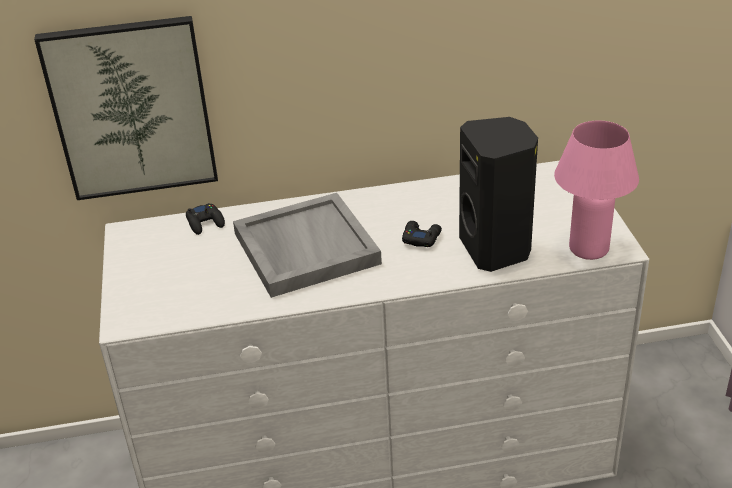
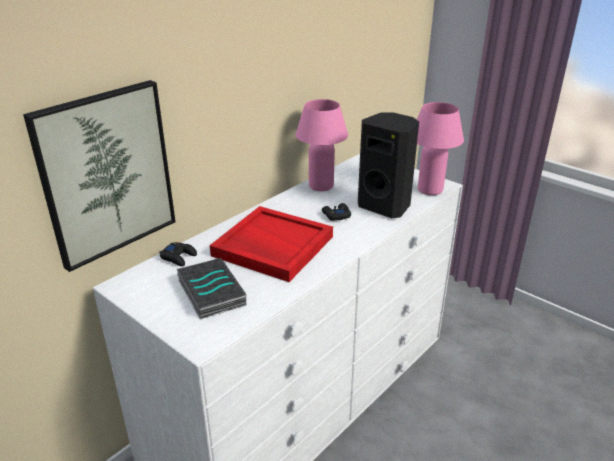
camera: 40 degrees left, 5 degrees down
(188, 274) = (209, 292): none -> book
(304, 248) = (272, 246): grey tray -> red tray
(455, 191) = (321, 186): none -> pink table lamp

